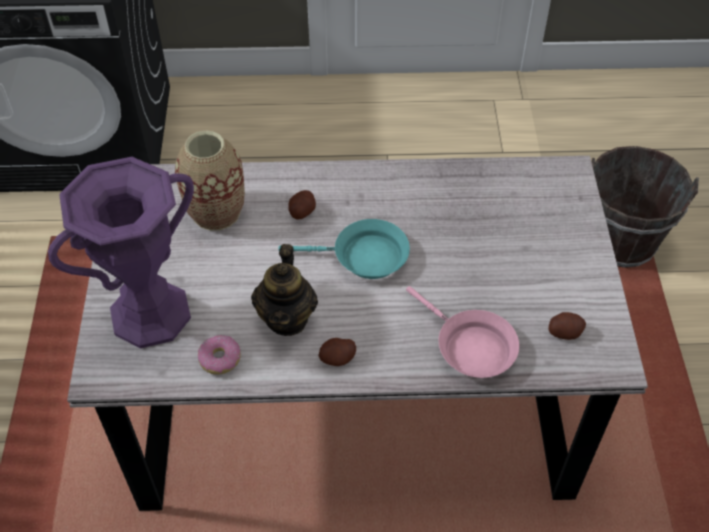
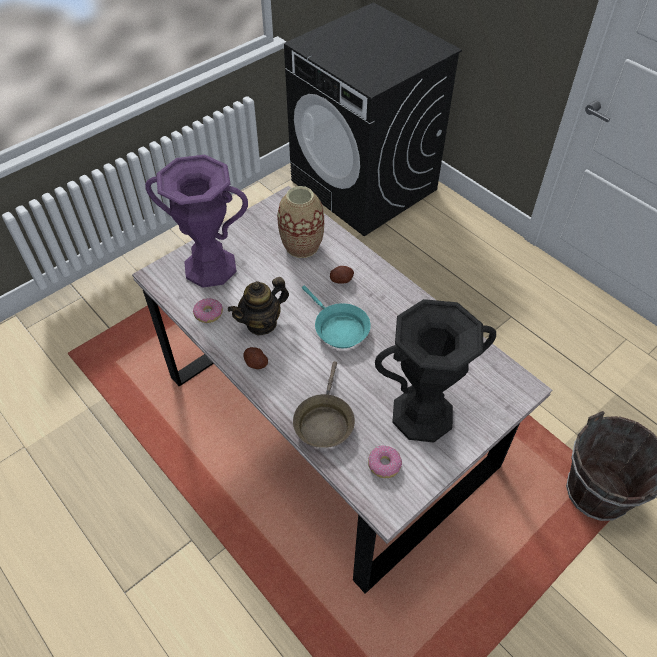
camera: 50 degrees right, 0 degrees up
(470, 347) = (324, 421): pink frying pan -> brown frying pan
(533, 264) = (422, 414): none -> black vase
(564, 332) = (384, 465): potato -> donut

